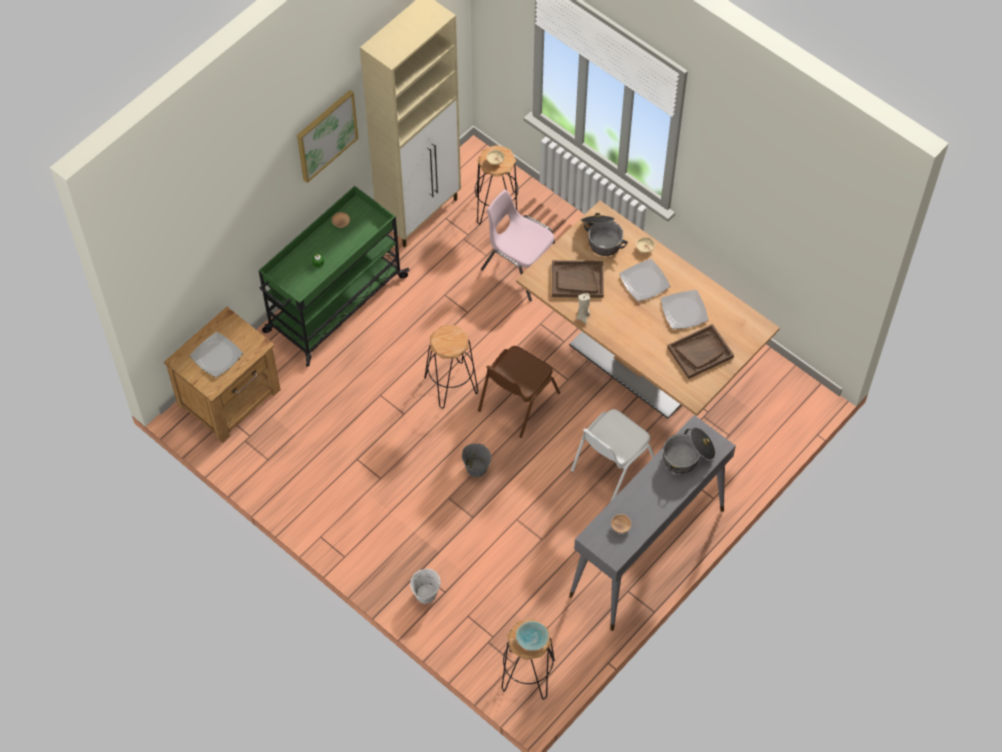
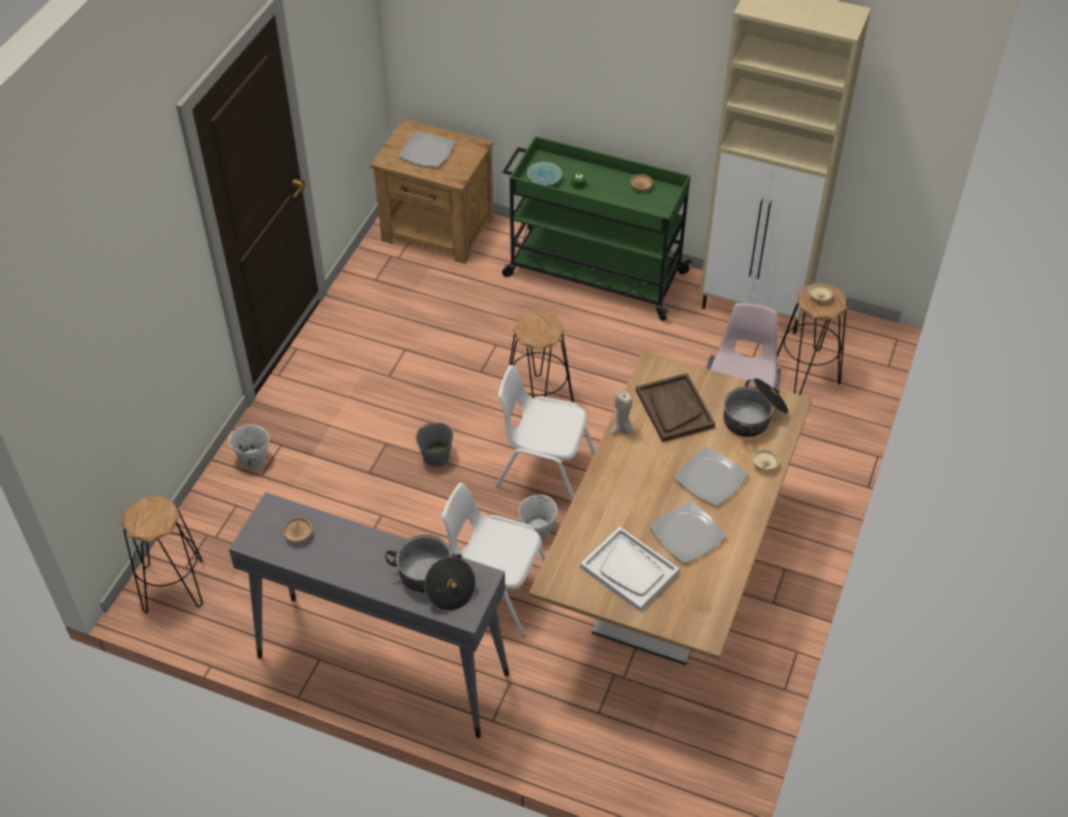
camera: 70 degrees right, 10 degrees down
(326, 135) = (679, 68): picture -> none
(517, 402) = (543, 469): brown chair -> white chair
(531, 638) = (150, 518): turquoise bowl -> turquoise bowl (544, 178)
(570, 423) = (537, 530): none -> white bucket
(700, 352) = (629, 570): brown tray -> white tray

